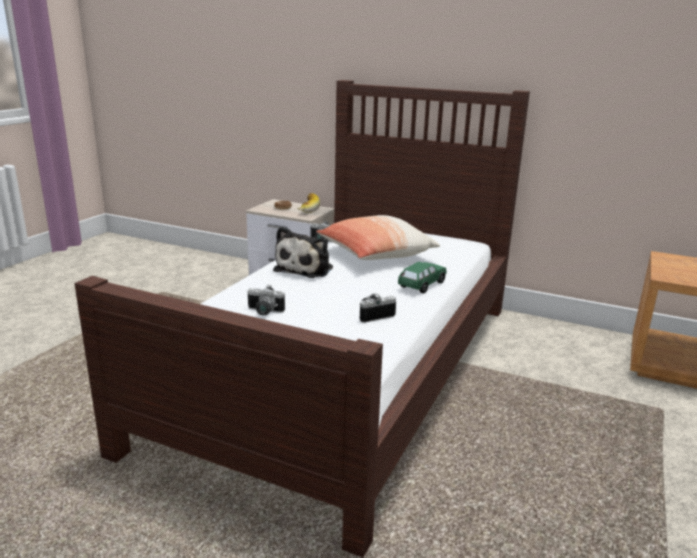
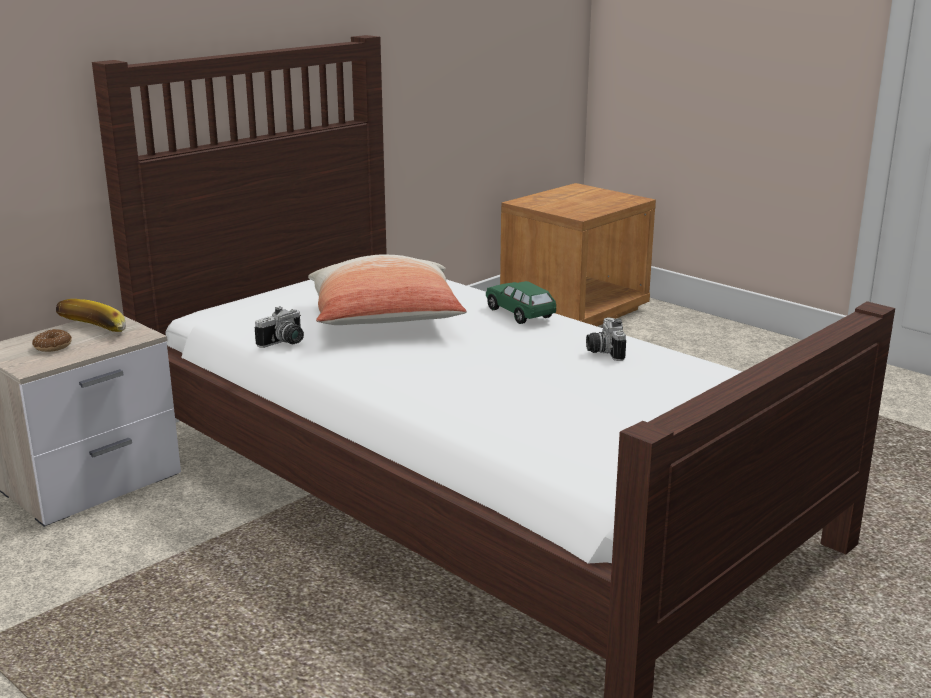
camera: 70 degrees left, 0 degrees up
(264, 312) = (564, 411): camera -> none
(306, 268) = (407, 367): plush toy -> none

